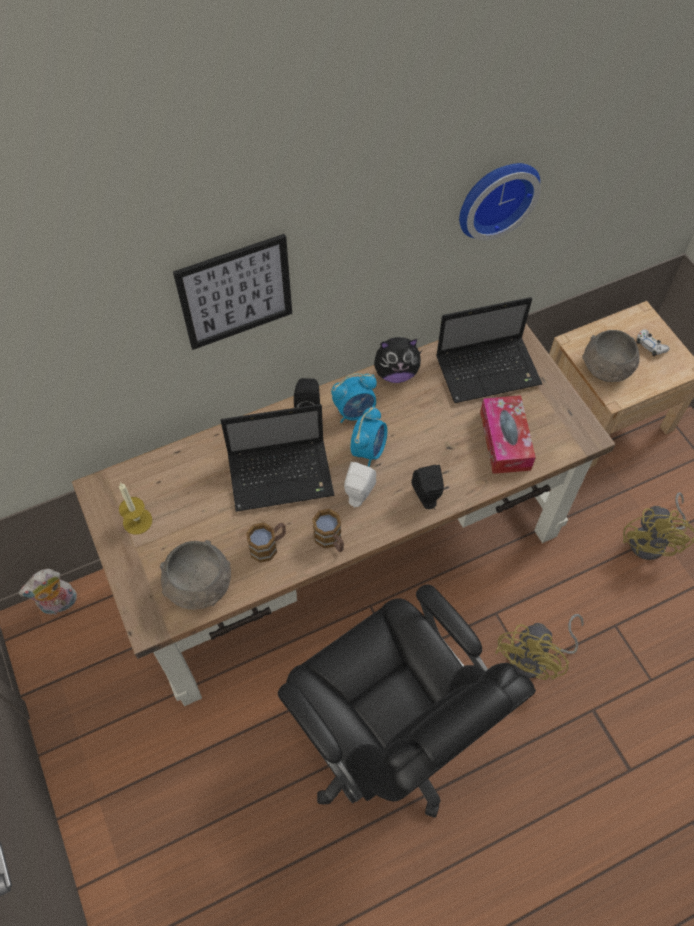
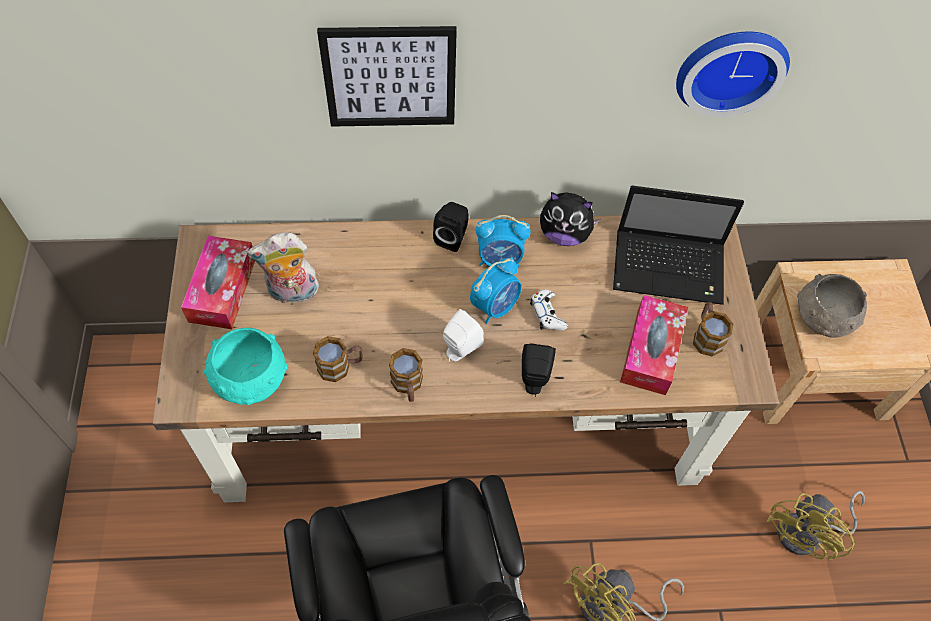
camera: 20 degrees right, 0 degrees up
(59, 605) = (153, 351): plush toy -> plush toy (292, 293)
(137, 521) = (222, 289): candle -> tissue box
(199, 586) = (250, 380): grey bowl -> turquoise bowl
(283, 475) = (391, 298): laptop -> none
(540, 413) = (706, 336): none -> mug
(650, 345) = (888, 311): white game controller -> white game controller (547, 314)

